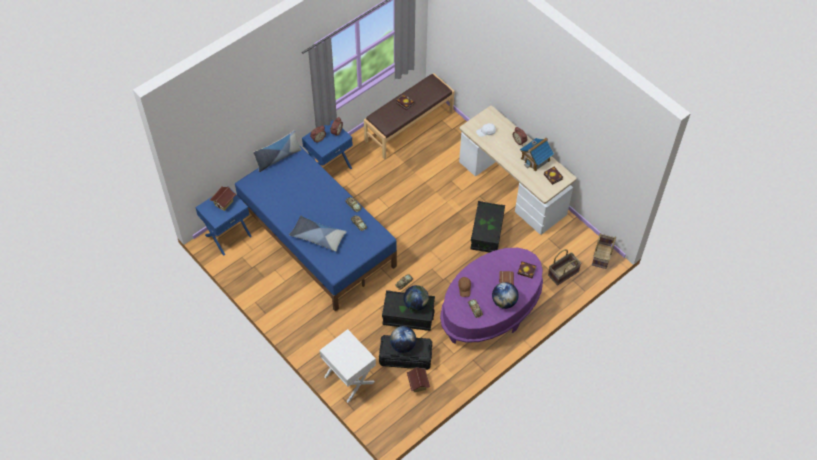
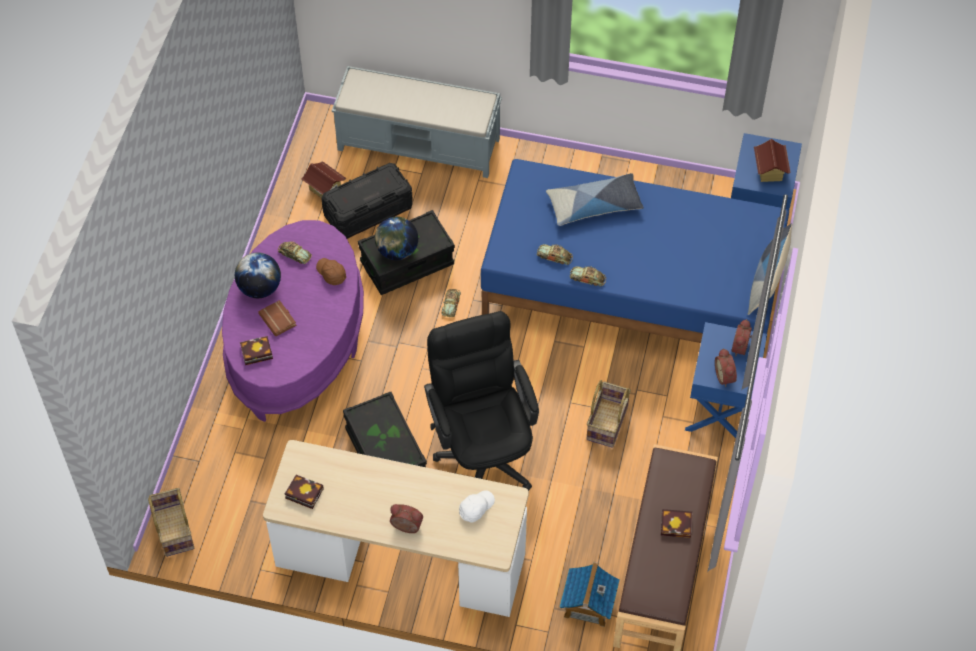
camera: 145 degrees right, 0 degrees up
(348, 379) = (420, 144): white nightstand -> grey bench
(403, 345) = (371, 190): globe -> none
(443, 210) = (483, 450): none -> black office chair
(535, 159) = (355, 508): toy house -> toy house (588, 604)
(563, 273) = (221, 463): basket -> basket (608, 423)

